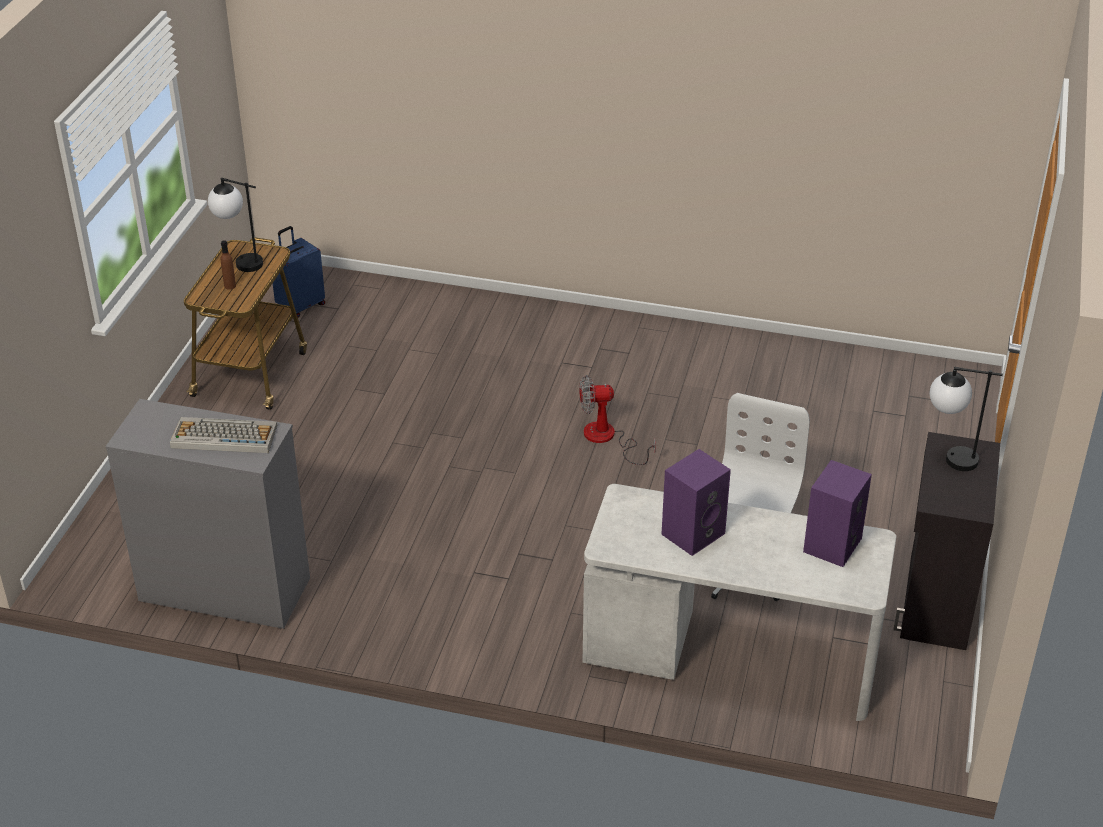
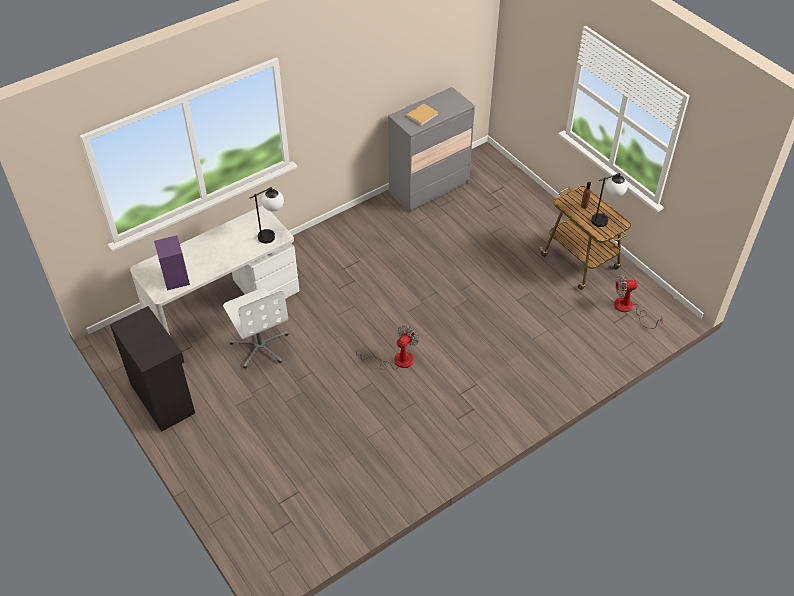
camera: 130 degrees right, 10 degrees up
(223, 436) = (423, 115): keyboard -> beige book
(300, 306) = (629, 309): blue suitcase -> fan
(693, 532) = (236, 242): purple speaker -> none
(948, 459) = (158, 343): table lamp -> table lamp (272, 234)

